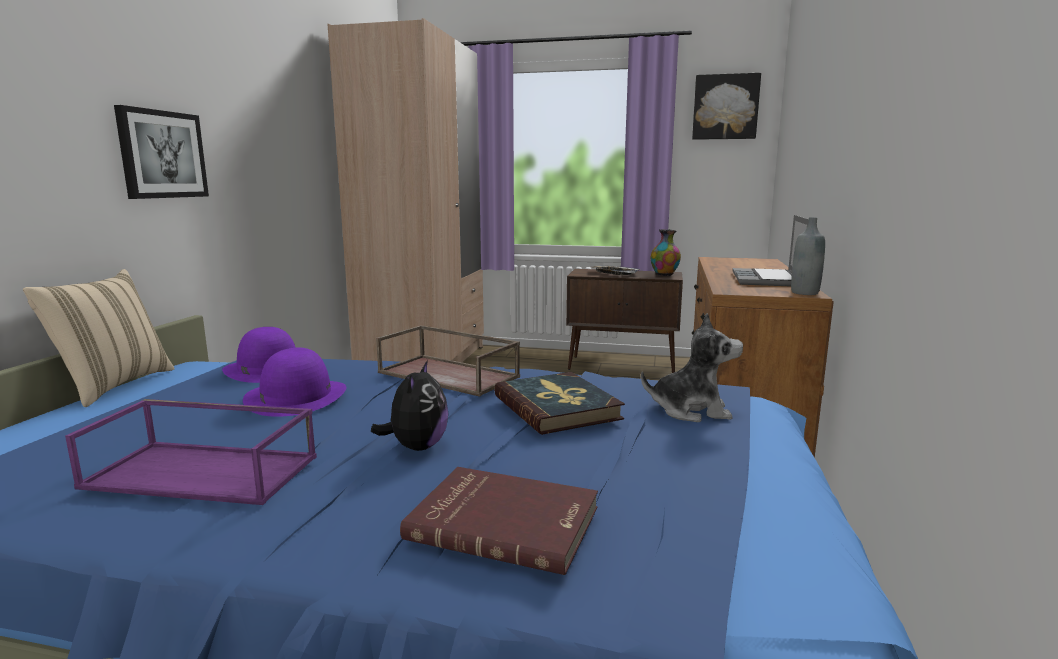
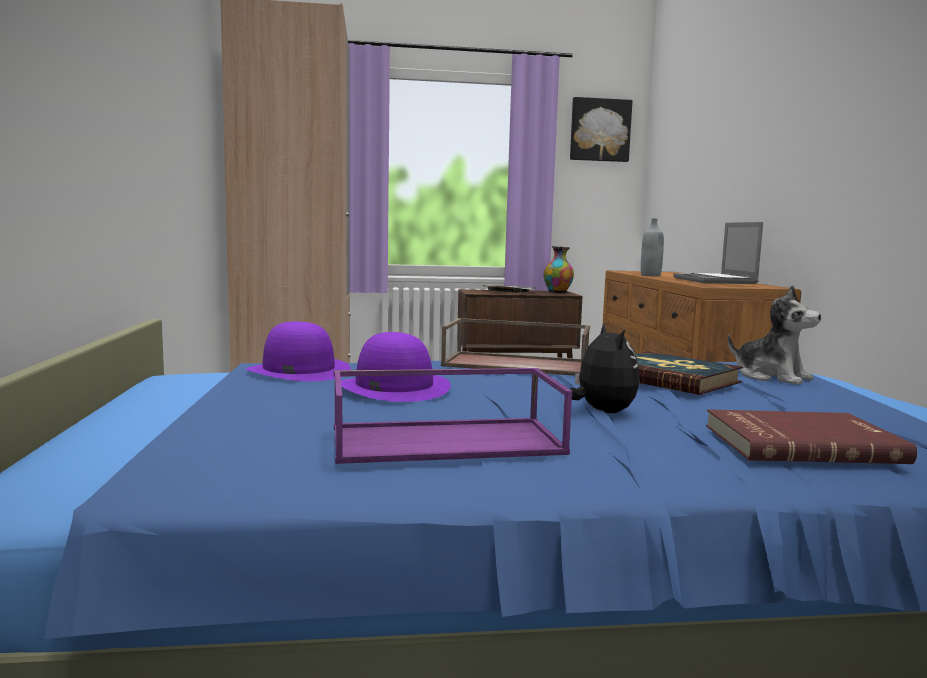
camera: 20 degrees left, 5 degrees down
(113, 386) = (117, 396): beige pillow -> none
(162, 154) = (124, 115): picture -> none
(691, 411) = (771, 377): plush toy -> plush toy turned 60 degrees clockwise
(804, 293) = (770, 286): grey bottle -> grey bottle (650, 275)

